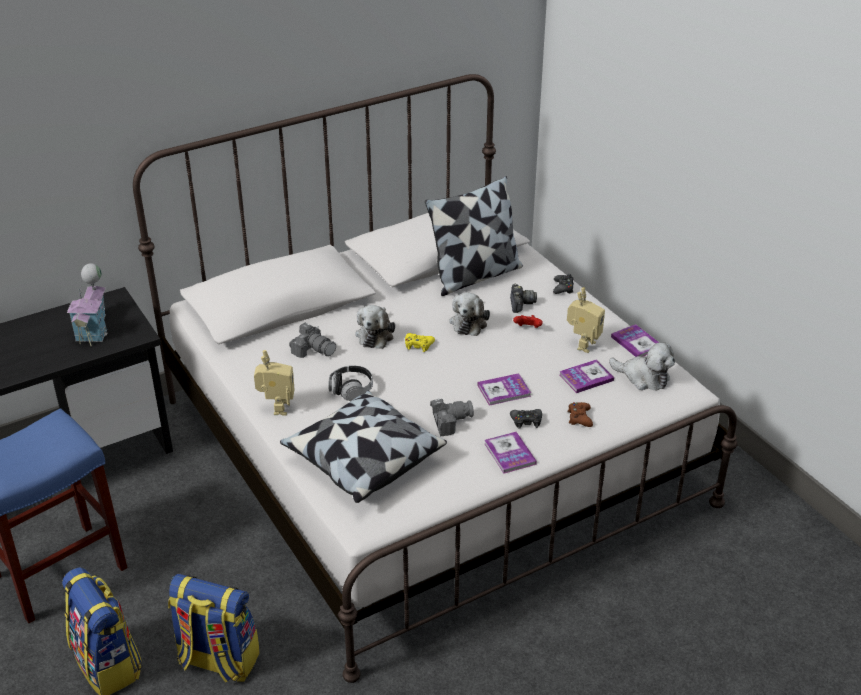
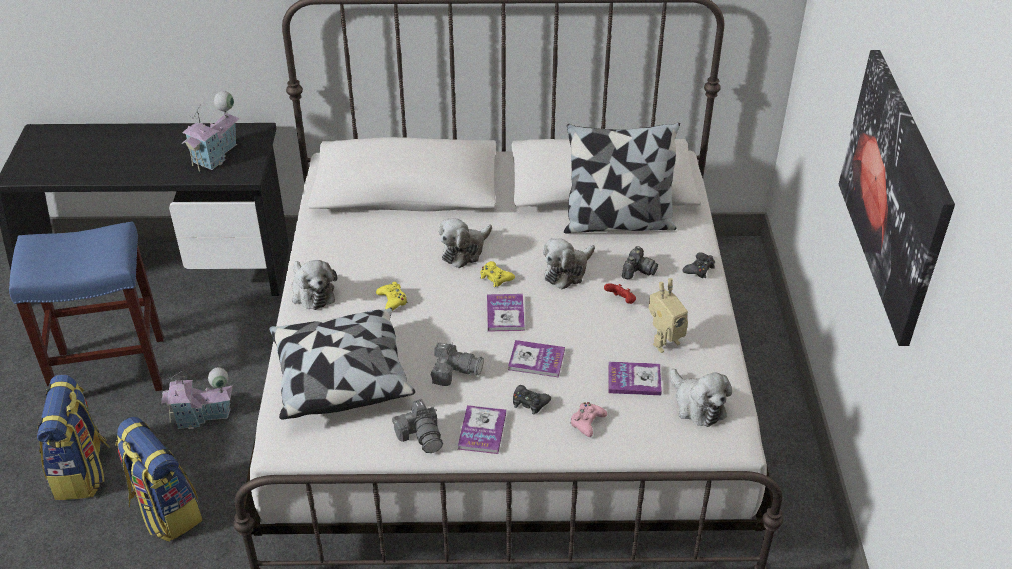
camera: 30 degrees right, 5 degrees up
(185, 573) = (202, 416): none -> toy house
(277, 408) = (312, 292): toy robot -> plush toy
(313, 349) = (394, 245): camera -> camera (421, 435)
(351, 390) = (392, 300): headphones -> yellow game controller
(579, 418) = (587, 422): brown game controller -> pink game controller
(636, 342) = (725, 362): book -> book (505, 314)
(735, 163) = (894, 192): none -> picture

